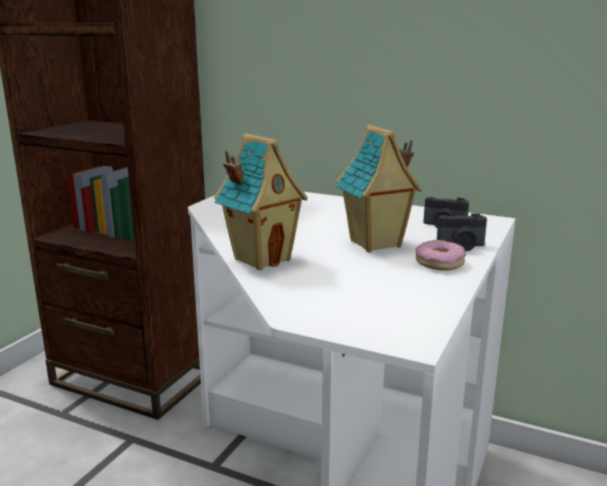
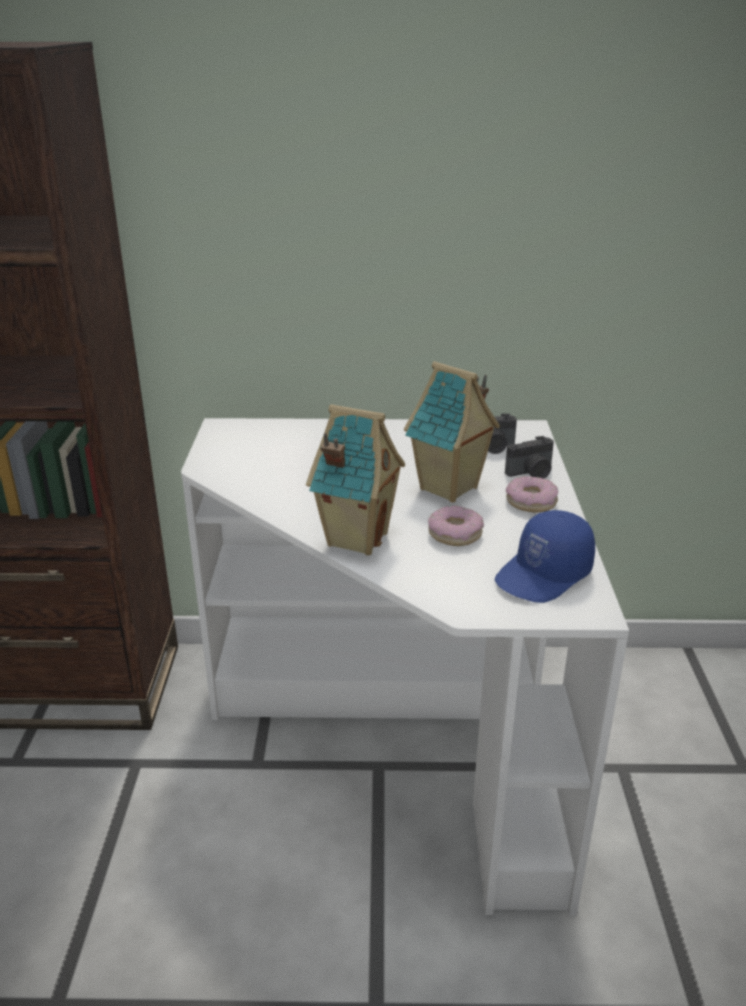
camera: 25 degrees left, 10 degrees up
(346, 270) = (455, 534): none -> donut
(394, 310) = (544, 575): none -> blue cap

